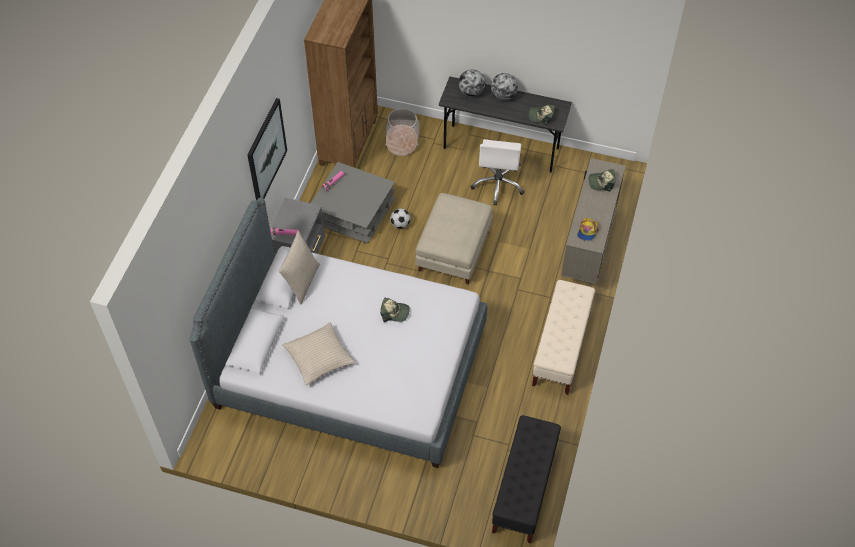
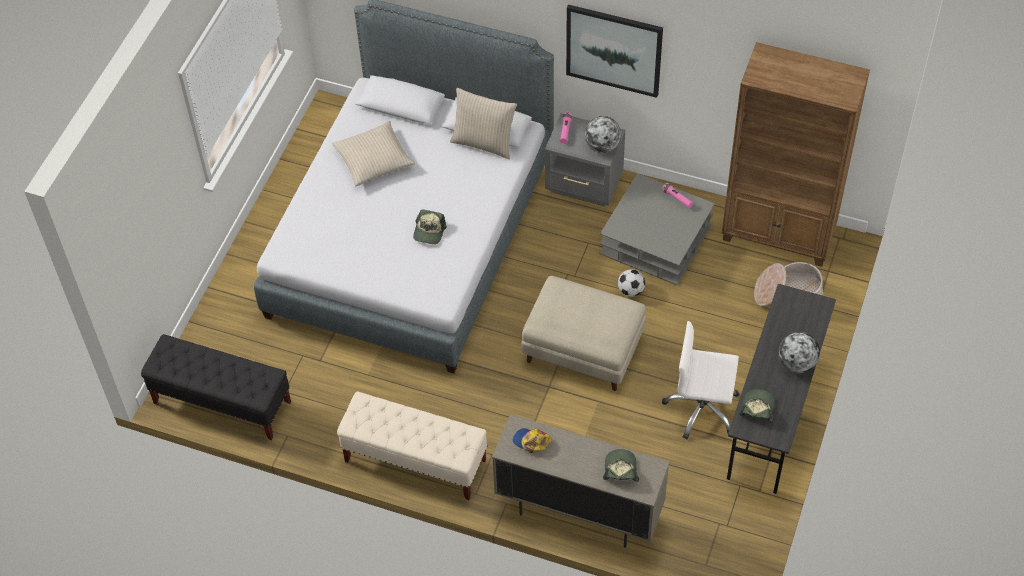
camera: 95 degrees right, 0 degrees up
(471, 92) = (803, 324): globe -> globe (602, 146)

